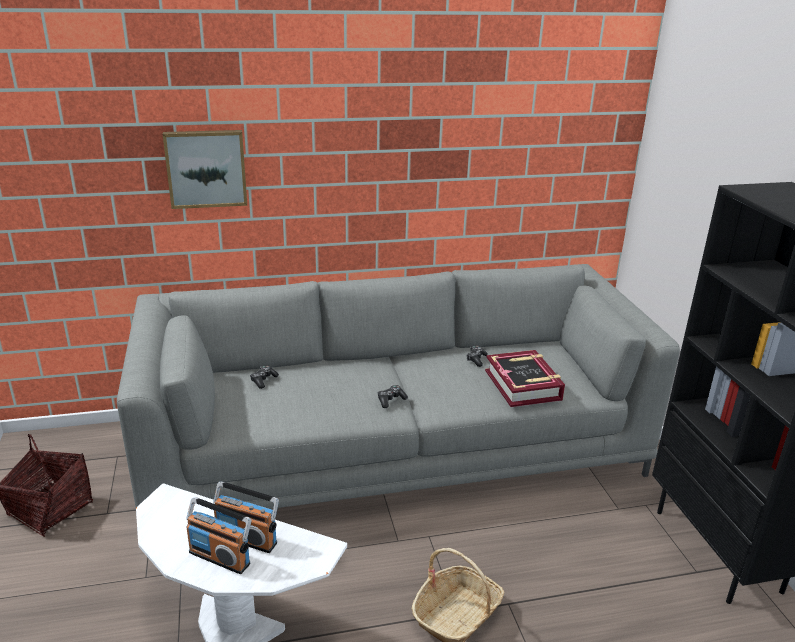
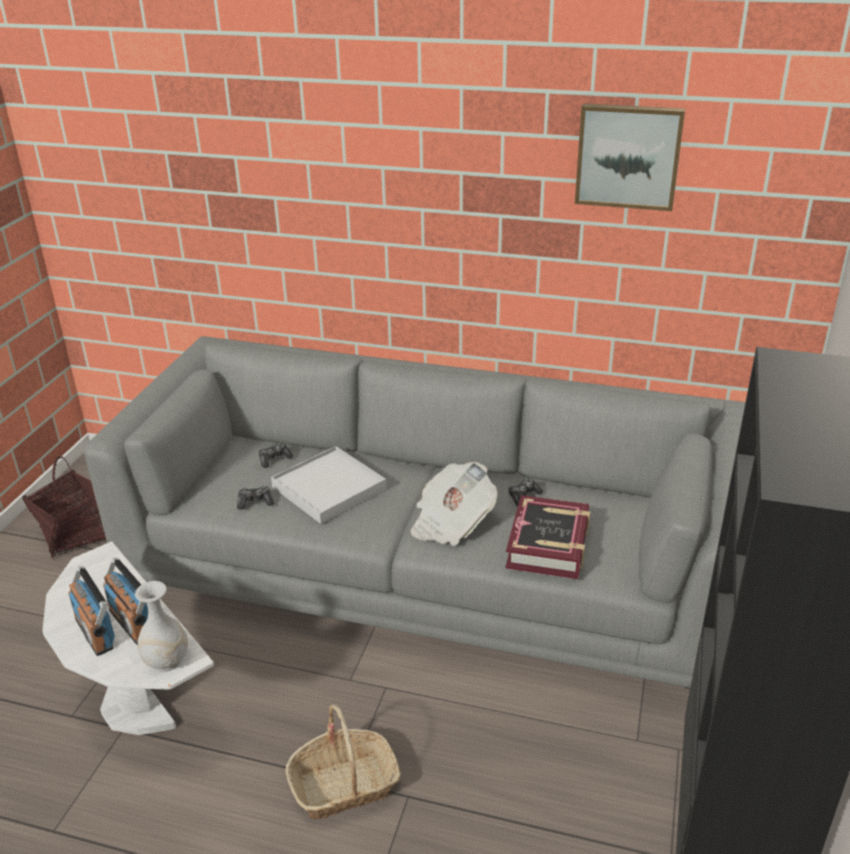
camera: 30 degrees right, 5 degrees up
(206, 168) = (266, 210): picture -> picture (628, 156)
(308, 556) = (166, 661): none -> white vase
(330, 389) = (329, 488): none -> white tray
(391, 400) = (381, 519): game controller -> game controller (255, 502)
(443, 389) = (451, 522): none -> newspaper

